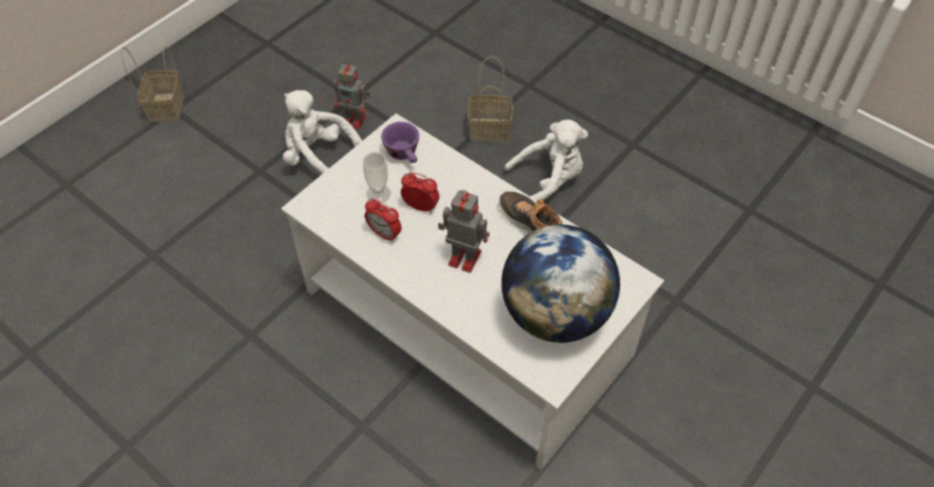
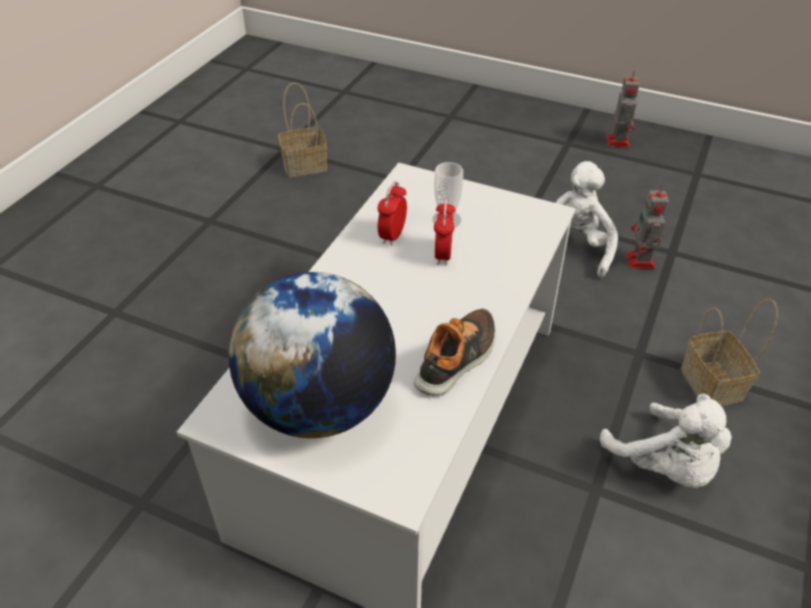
camera: 75 degrees right, 10 degrees down
(165, 106) = (568, 139): basket -> basket (306, 165)
(404, 155) = (514, 227): purple cup -> none
(463, 257) = (382, 303): toy robot -> toy robot (618, 141)

